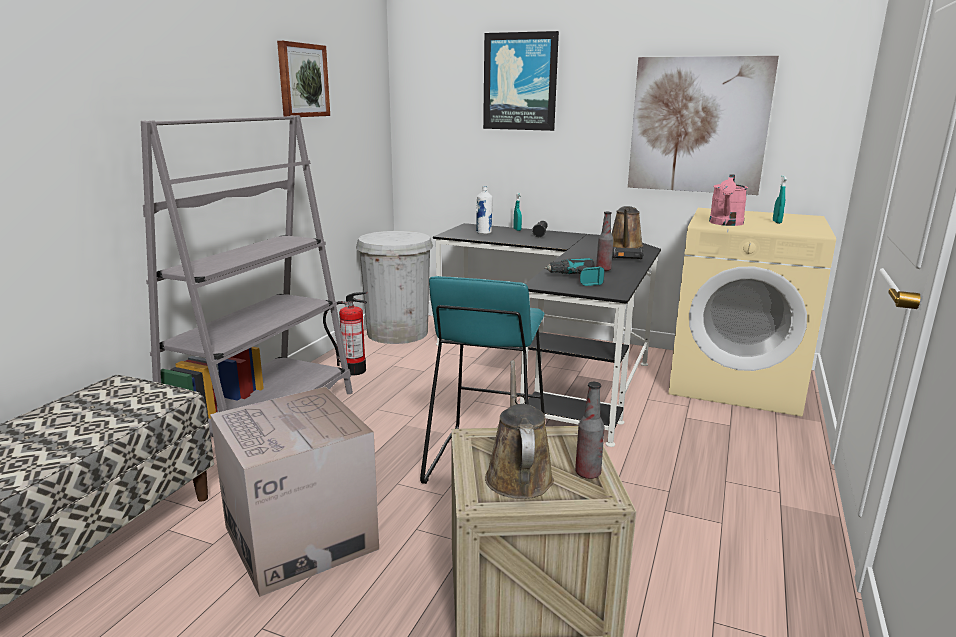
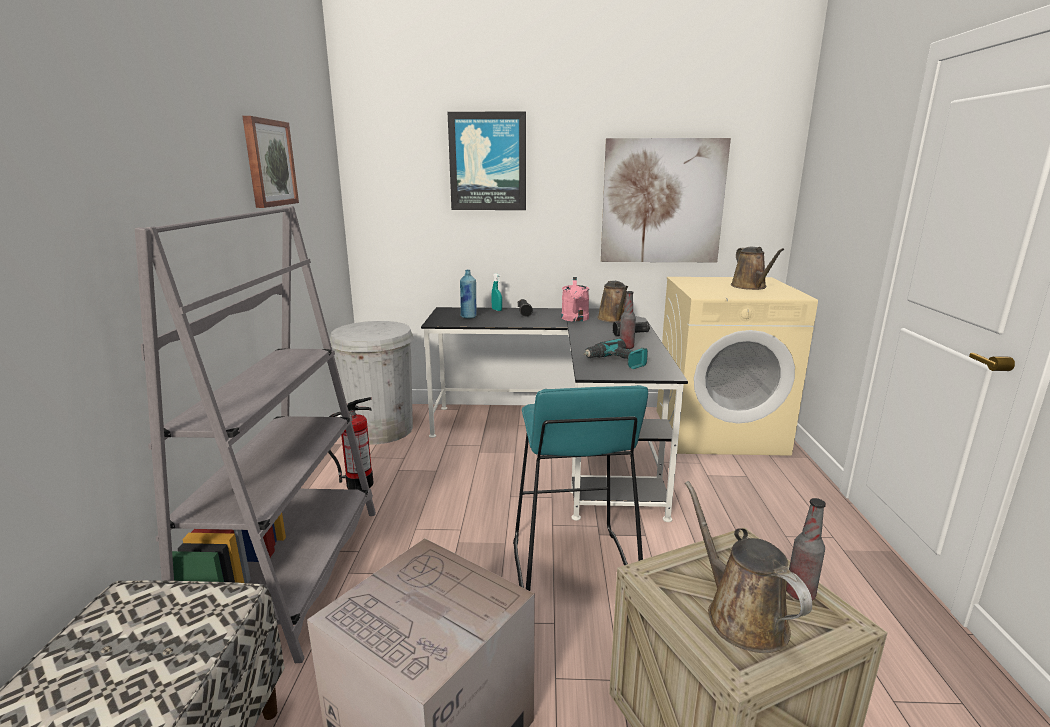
camera: 20 degrees left, 0 degrees up
(484, 233) = (468, 317): white bottle -> blue bottle
(726, 224) = (716, 292): pink watering can -> pink watering can (575, 319)
(777, 222) = (750, 287): turquoise spray bottle -> brown watering can

